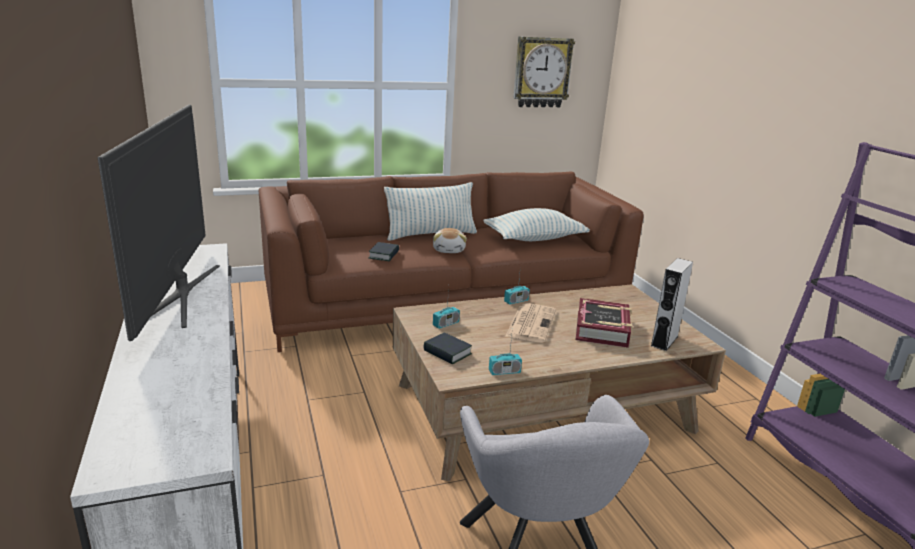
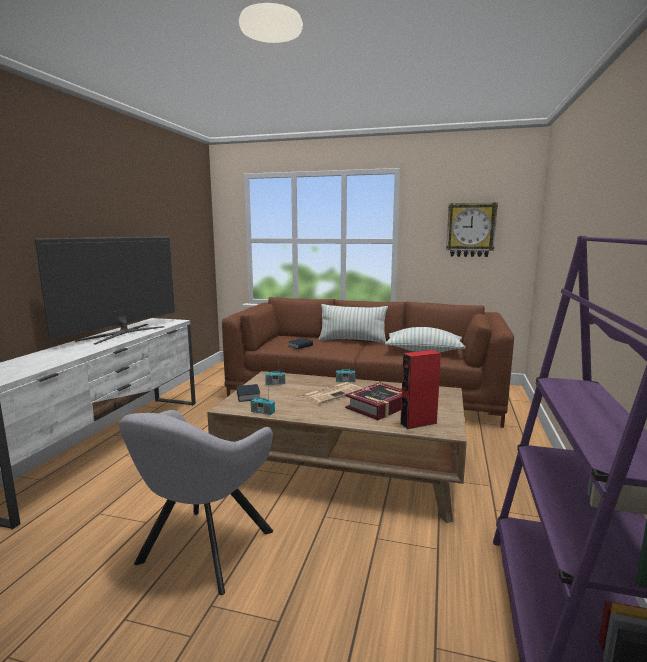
camera: 35 degrees right, 10 degrees down
(449, 250) = (349, 349): plush toy -> none
(664, 341) = (418, 423): grey speaker -> red speaker

